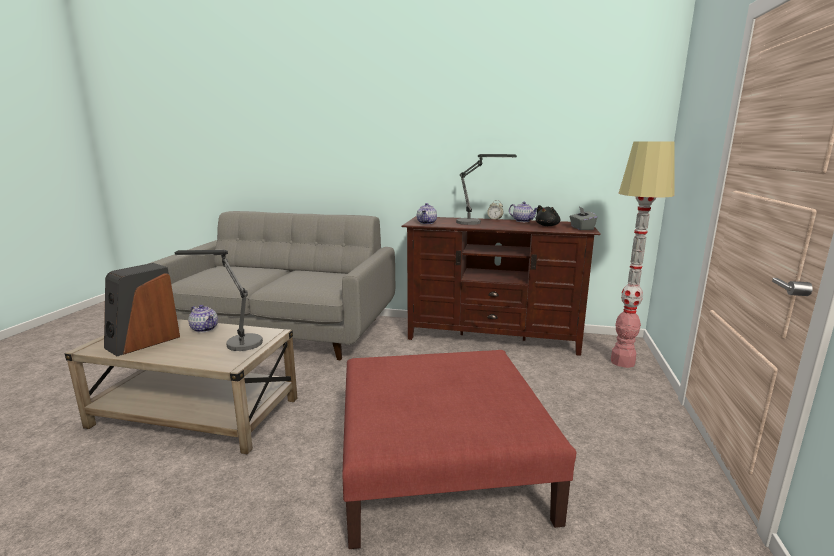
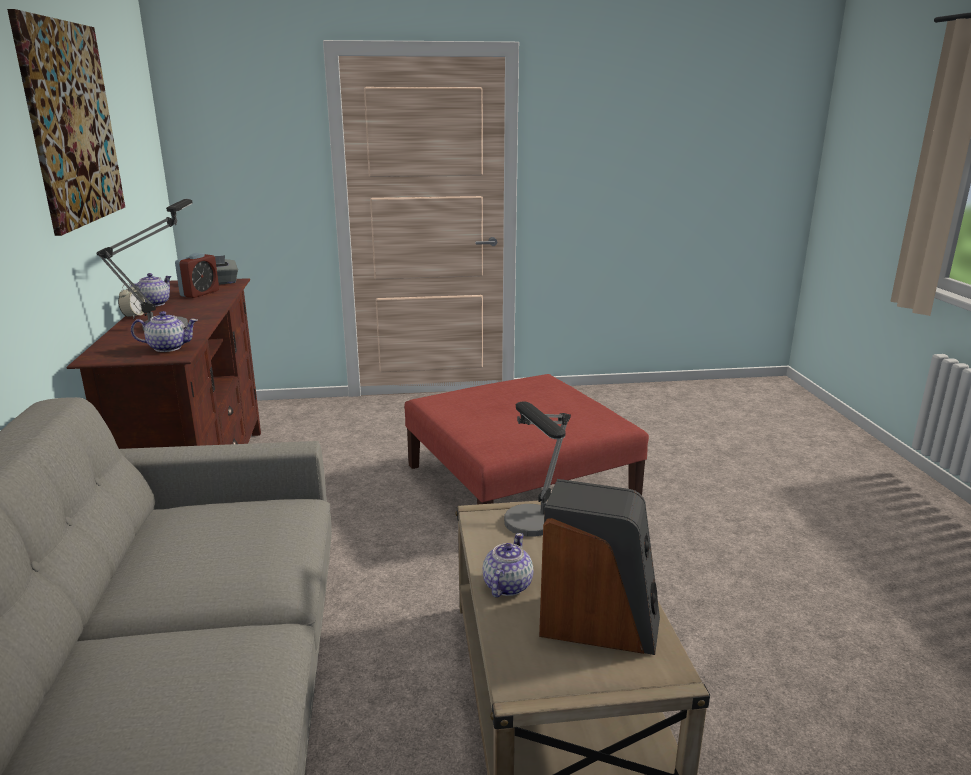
camera: 110 degrees left, 5 degrees up
(493, 108) = (71, 124): none -> picture
(548, 226) = (200, 293): black plush toy -> alarm clock
(622, 362) = (275, 414): floor lamp -> none

